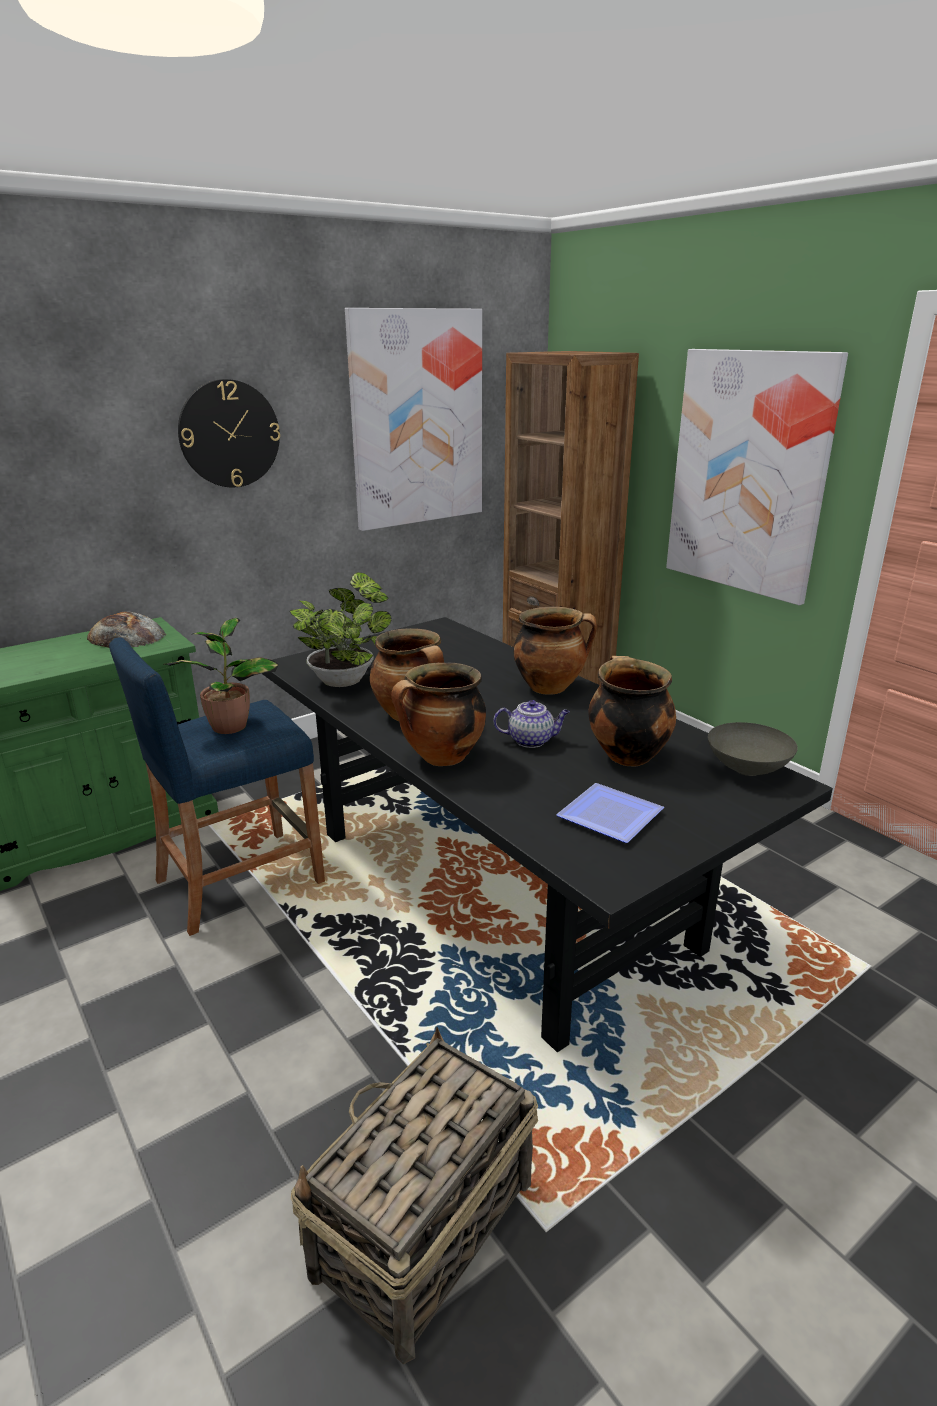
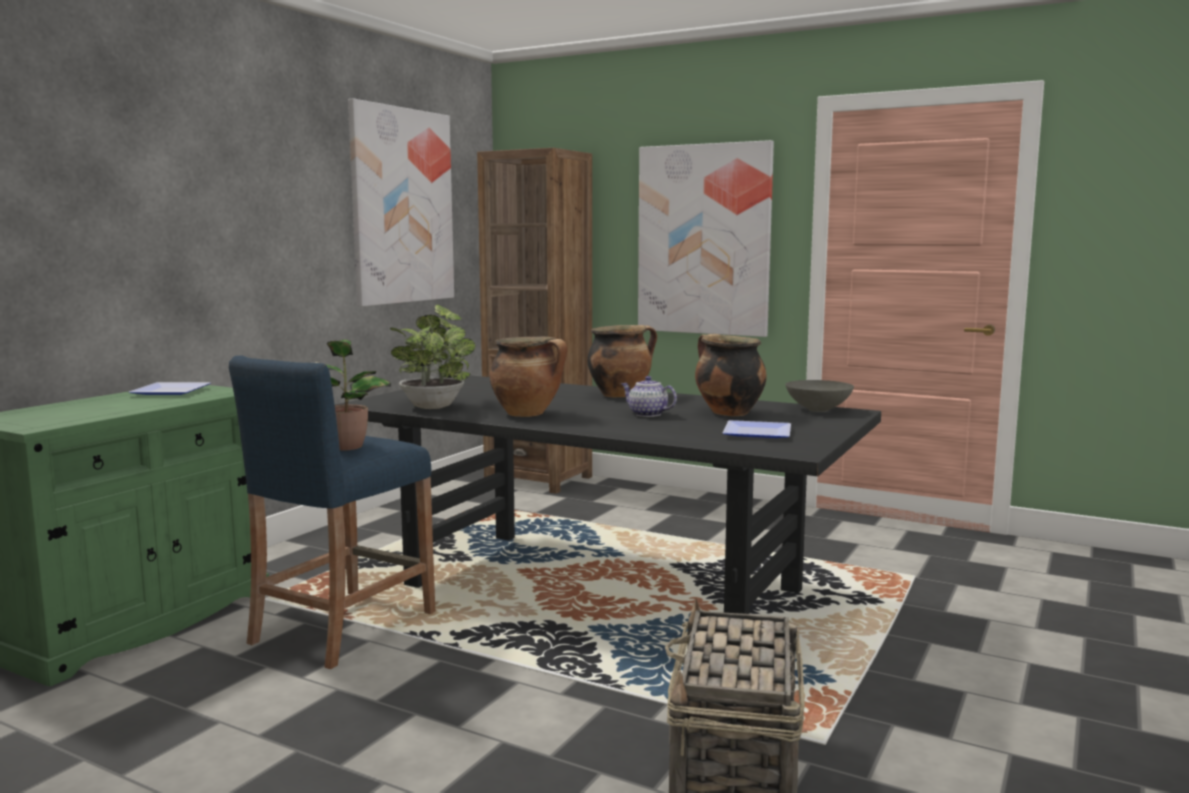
camera: 25 degrees left, 15 degrees down
(126, 636) = (172, 392): bread -> plate
(229, 434) = (253, 200): wall clock -> none
(442, 758) = (589, 427): cooking pot -> none
(531, 740) = (646, 414): teapot -> teapot turned 120 degrees counterclockwise

